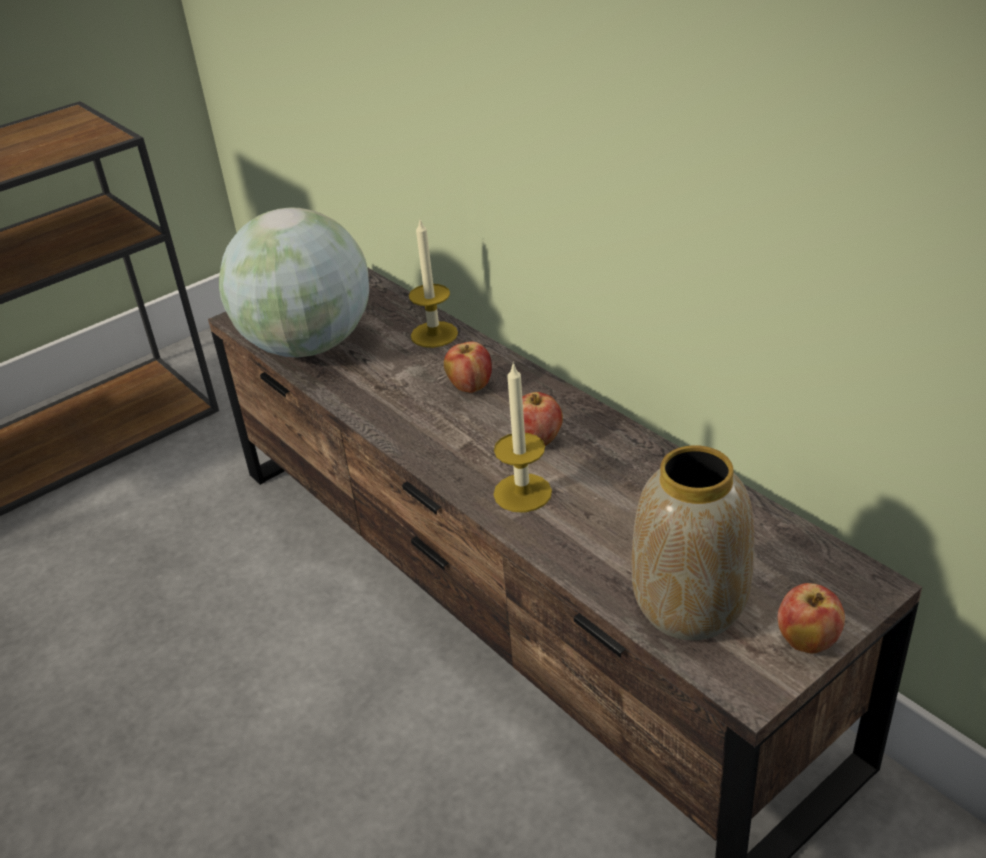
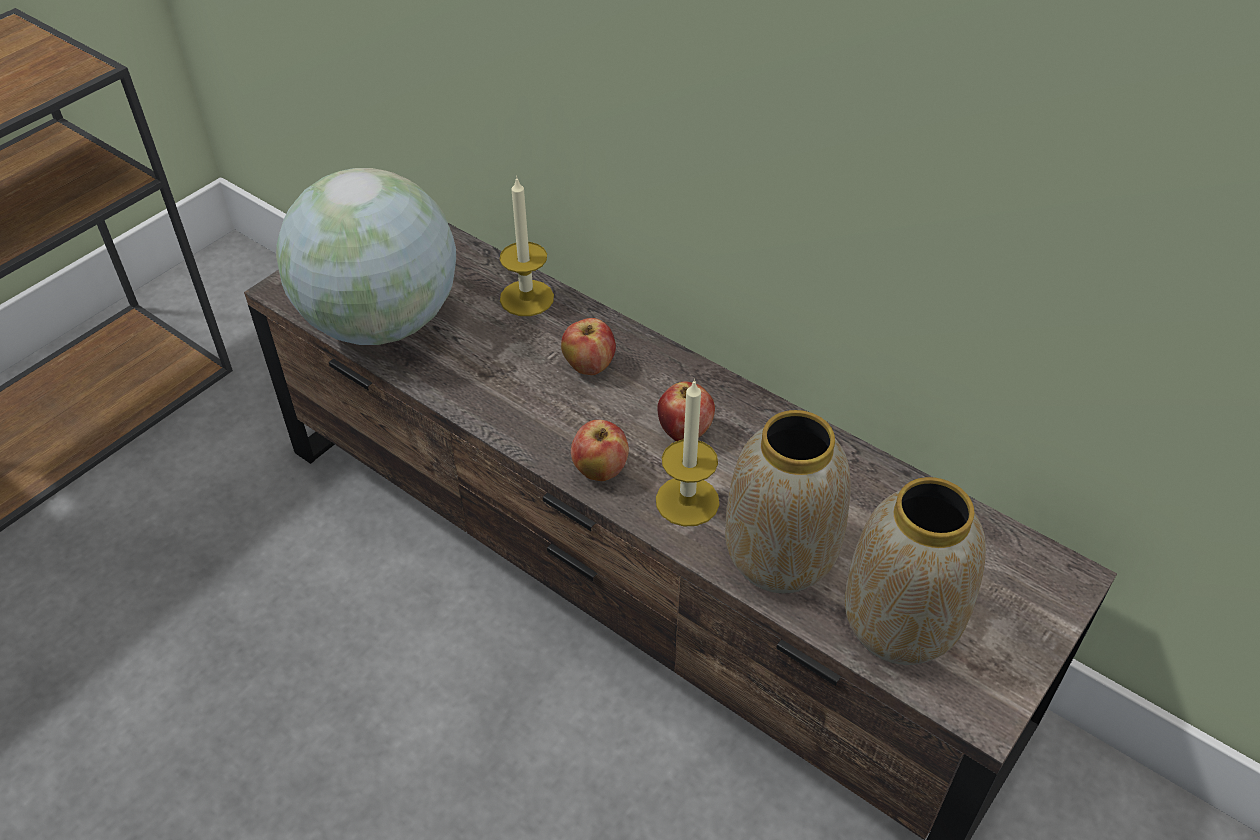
camera: 15 degrees left, 10 degrees up
(592, 544) = (780, 558): none -> vase
(806, 641) = (1024, 651): apple -> apple (600, 470)

